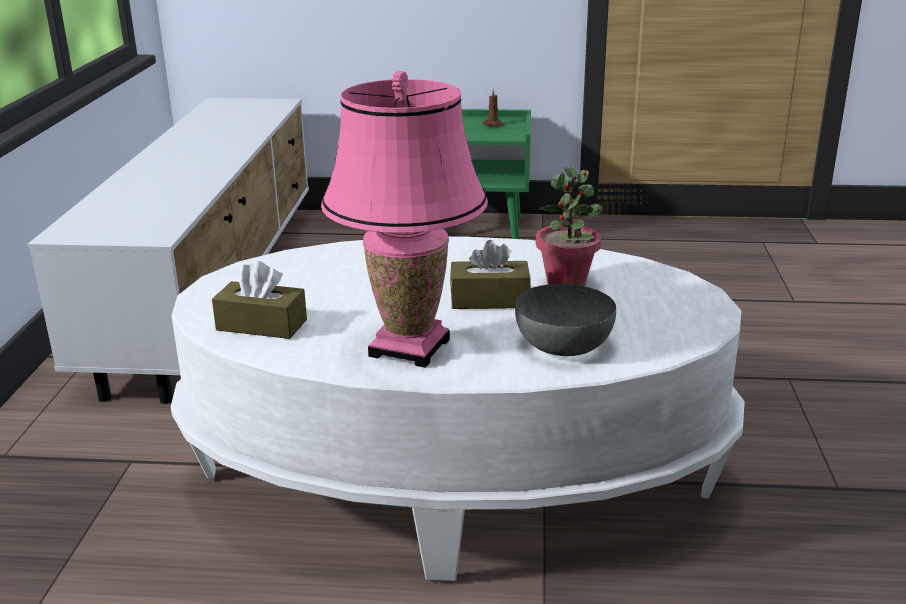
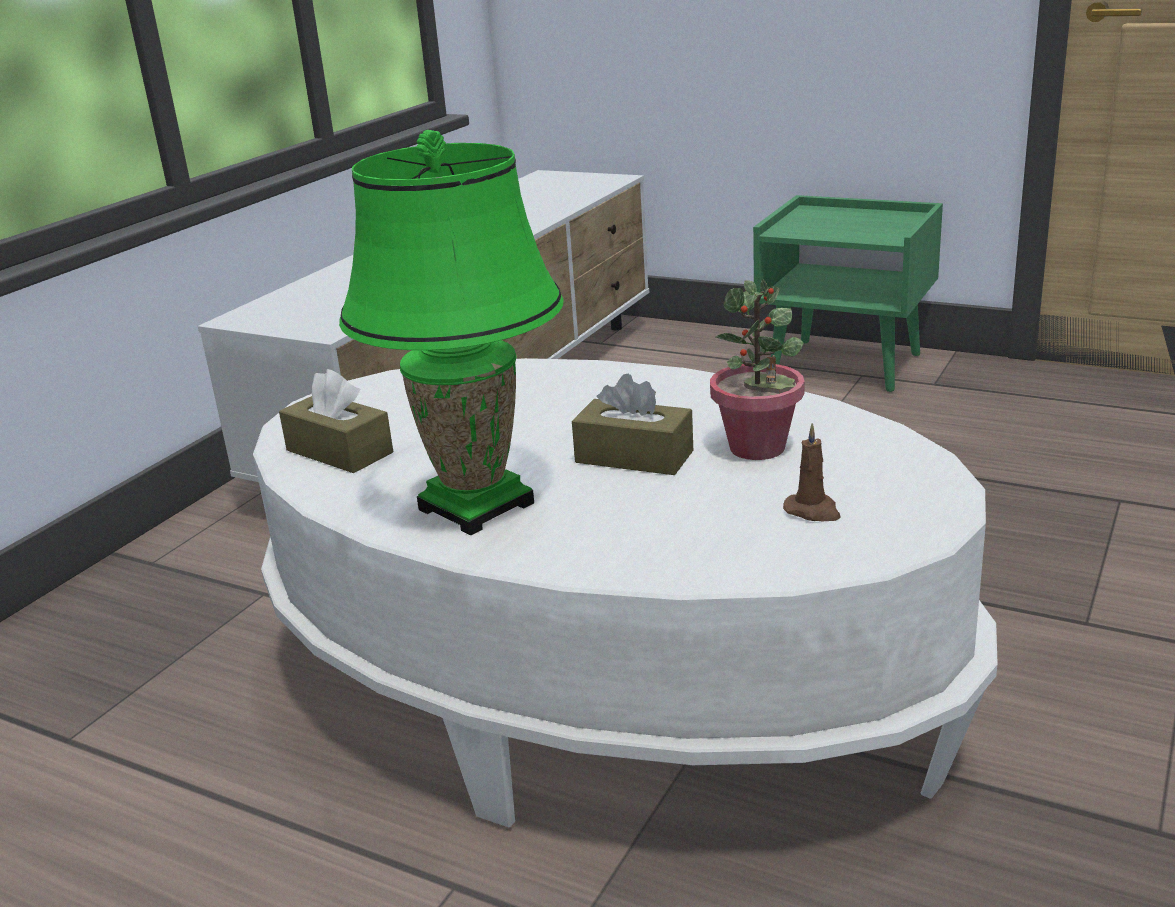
camera: 25 degrees right, 0 degrees up
(409, 348) = (475, 506): pink table lamp -> green table lamp
(494, 124) = (879, 221): brown candle -> brown candle (813, 511)
(562, 345) = (671, 533): grey bowl -> none

